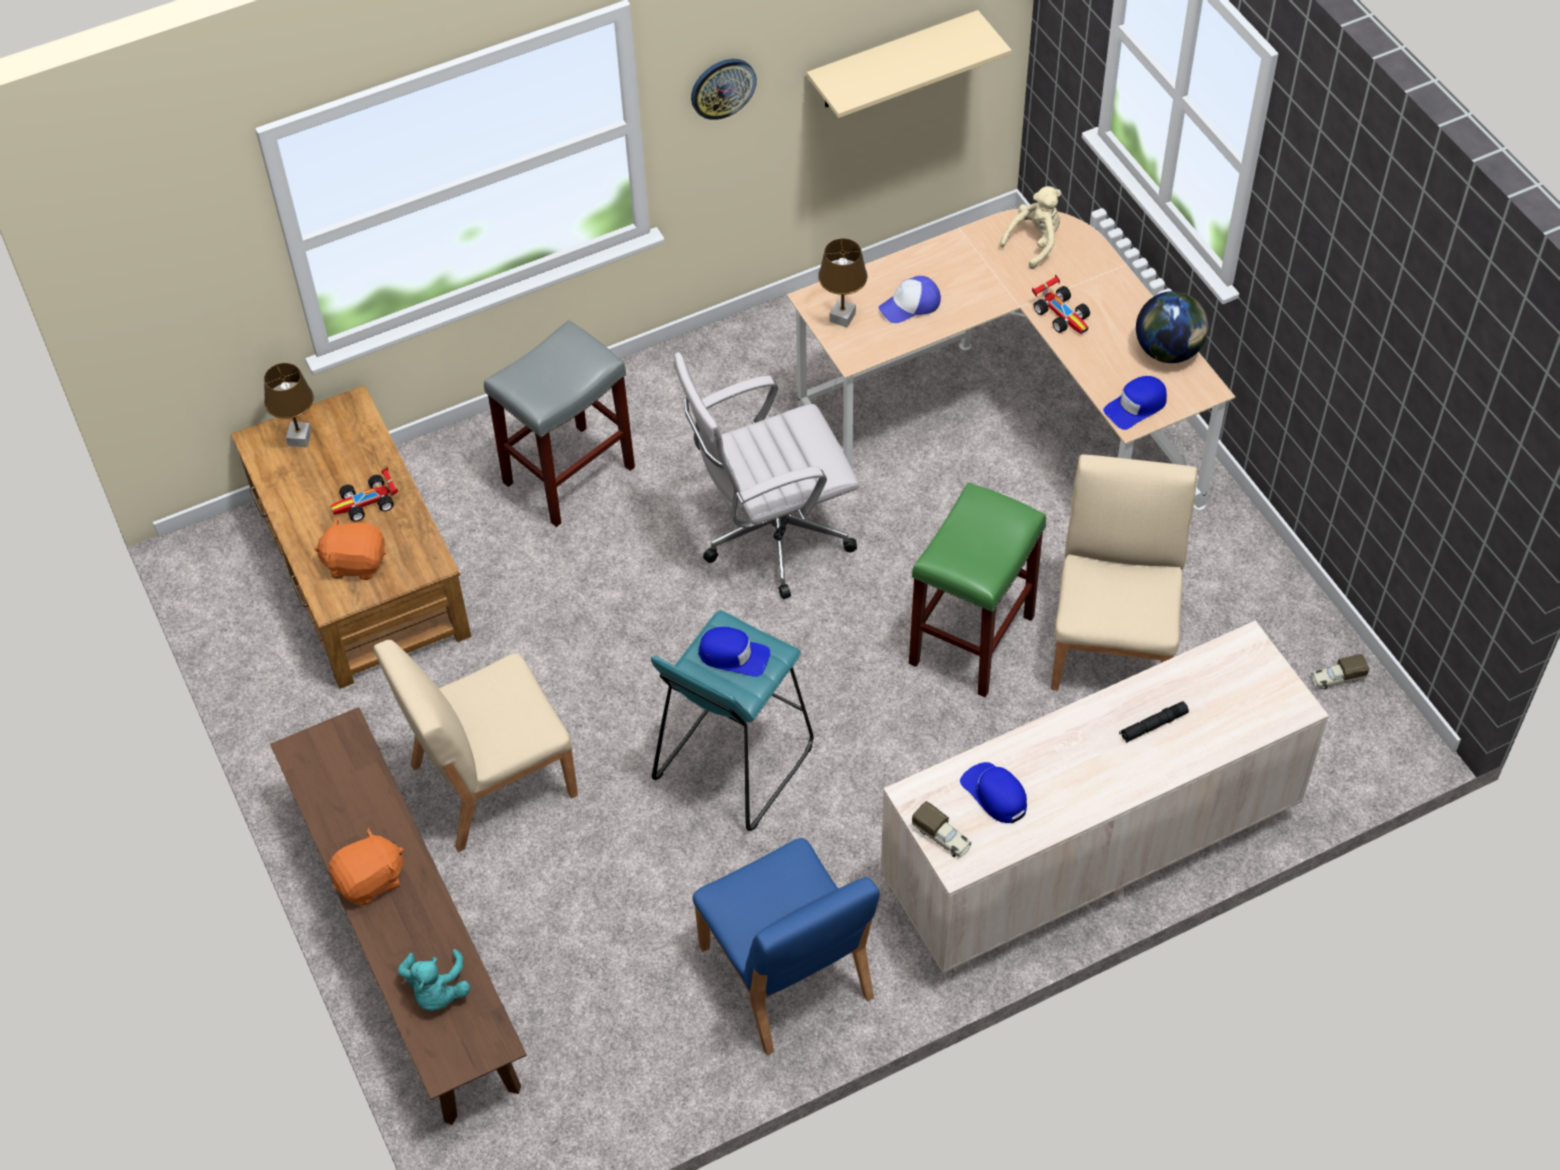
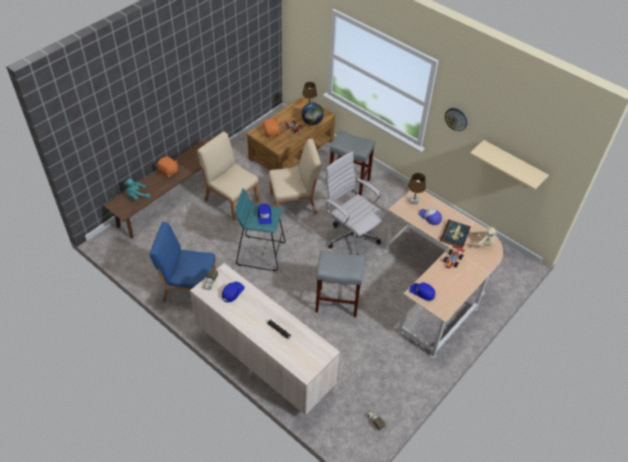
camera: 65 degrees right, 5 degrees down
(786, 974) = (189, 288): blue chair -> blue chair turned 60 degrees clockwise
(971, 641) = (336, 302): green stool -> grey stool
(987, 280) = (455, 235): none -> book
(1113, 642) = (356, 344): beige chair -> beige chair (294, 203)
(1168, 351) = (455, 296): globe -> globe (312, 122)

